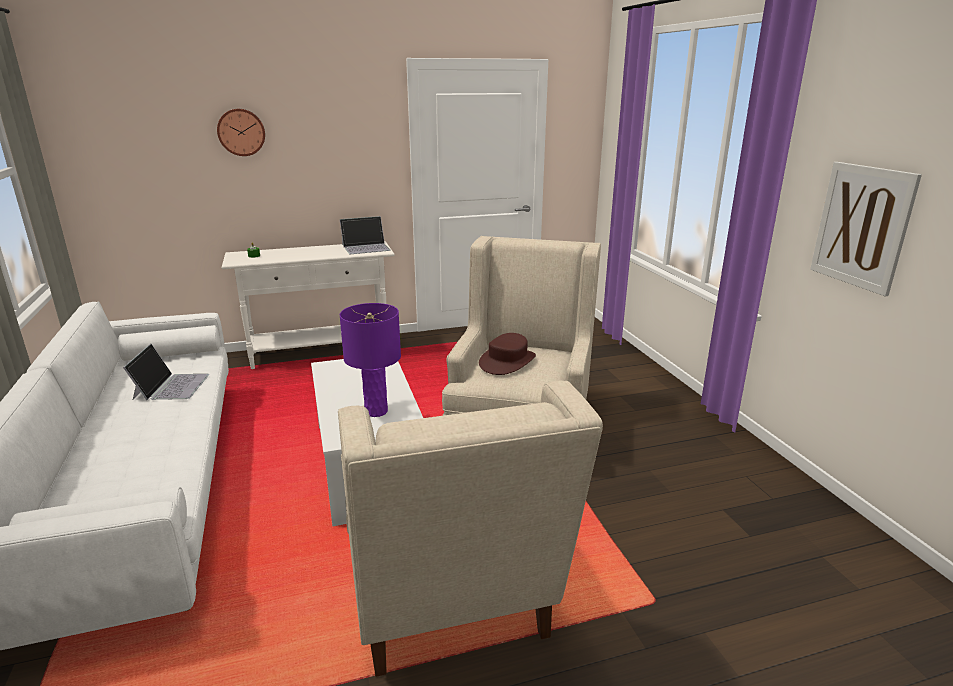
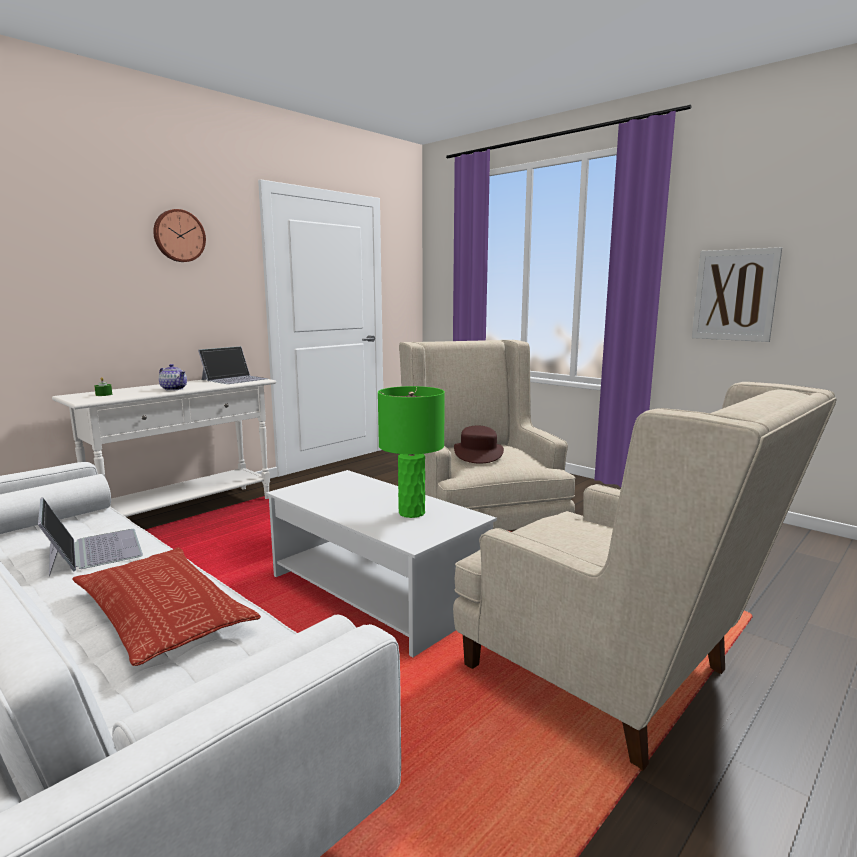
camera: 30 degrees left, 10 degrees down
(152, 446) = (162, 612): none -> pillow
(241, 132) = (74, 242): wall clock -> wall clock (178, 236)
(305, 255) = (174, 389): none -> teapot
(376, 411) = (411, 513): purple table lamp -> green table lamp

